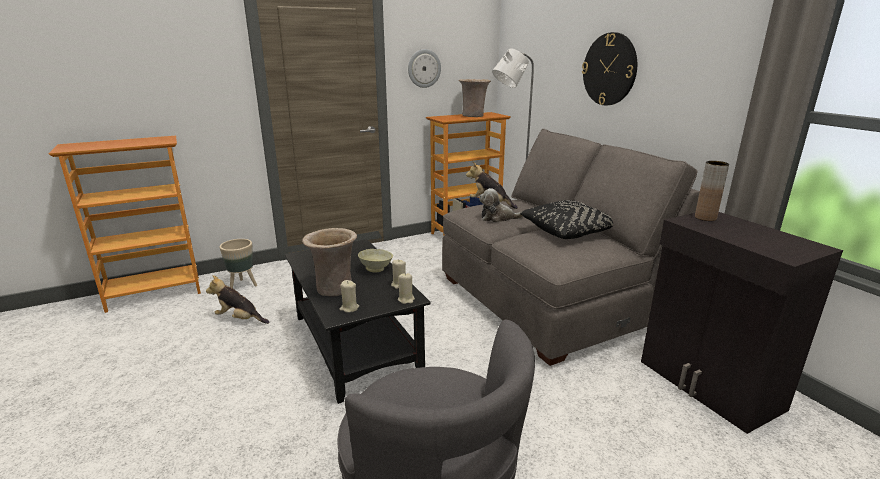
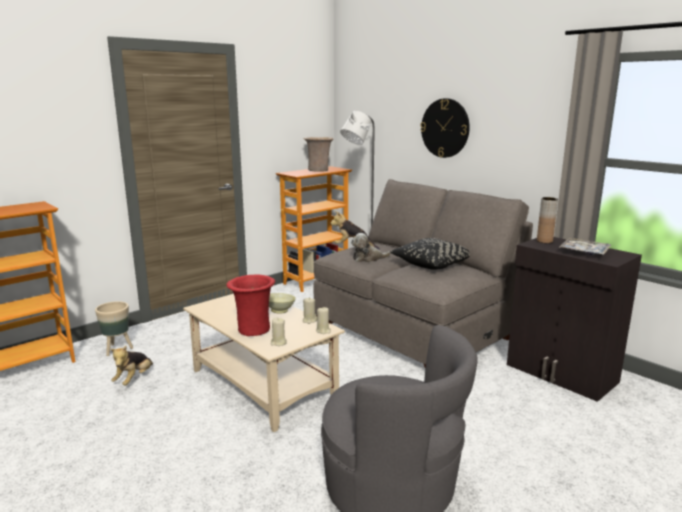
camera: 15 degrees left, 5 degrees down
(239, 319) = (134, 379): plush toy -> plush toy turned 75 degrees counterclockwise
(333, 288) = (253, 329): beige vase -> red vase
(356, 345) = (264, 385): black coffee table -> beige coffee table
(424, 68) = (272, 128): wall clock -> none
(755, 238) = (584, 252): none -> tray

